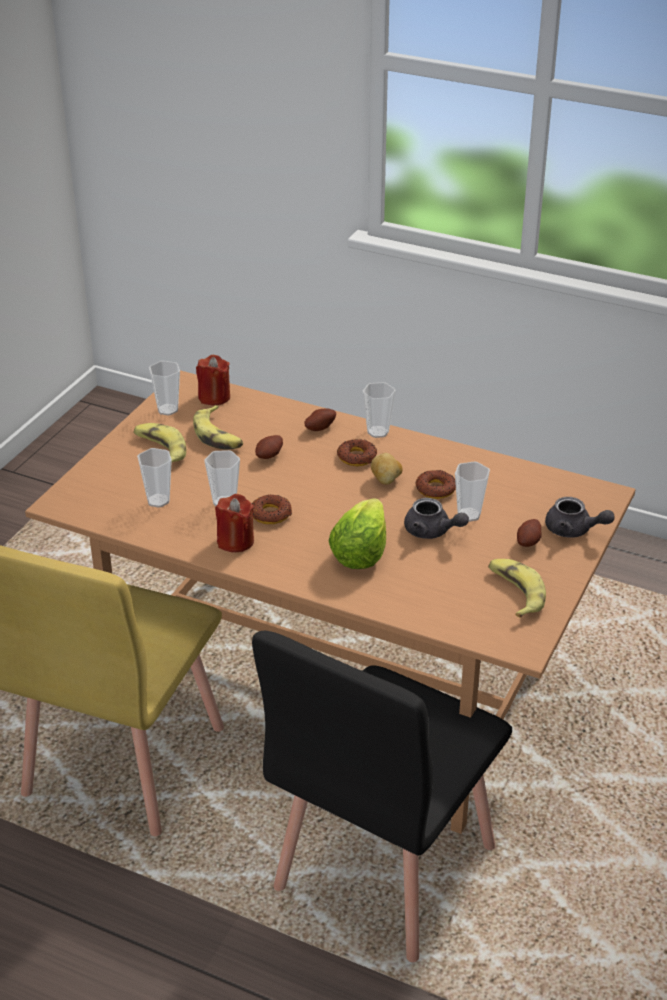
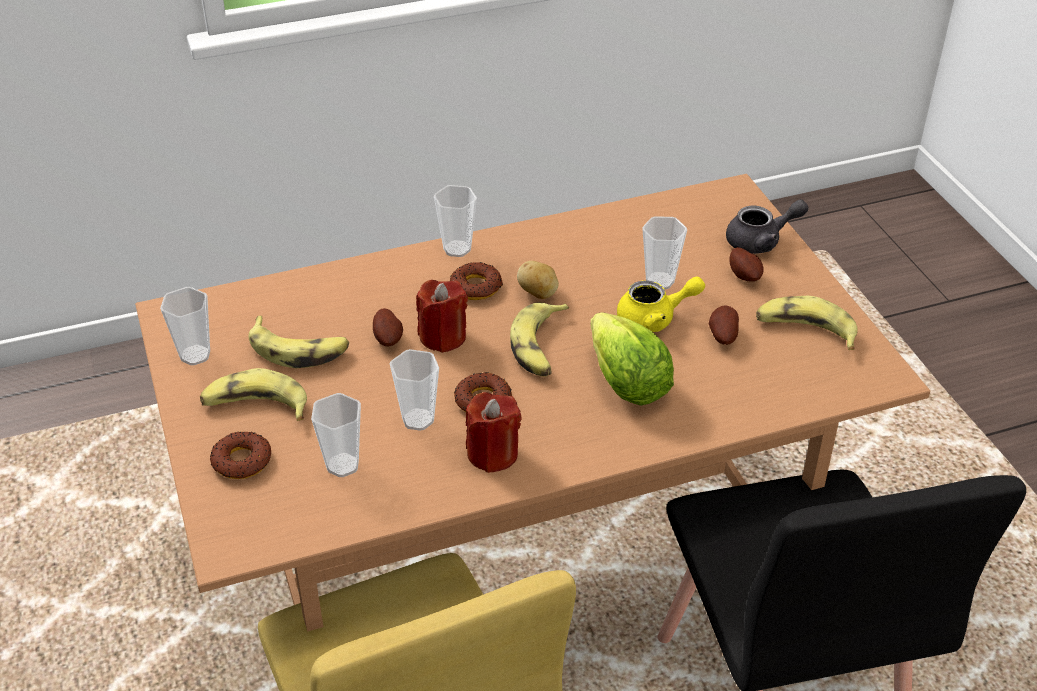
camera: 45 degrees left, 5 degrees up
(214, 397) = (228, 310): red candle -> red candle (443, 337)
(319, 427) = (393, 278): potato -> potato (722, 336)
(342, 507) = (540, 347): none -> banana
(432, 532) = (655, 318): grey teapot -> yellow teapot
(435, 489) = (594, 274): donut -> donut (241, 461)

